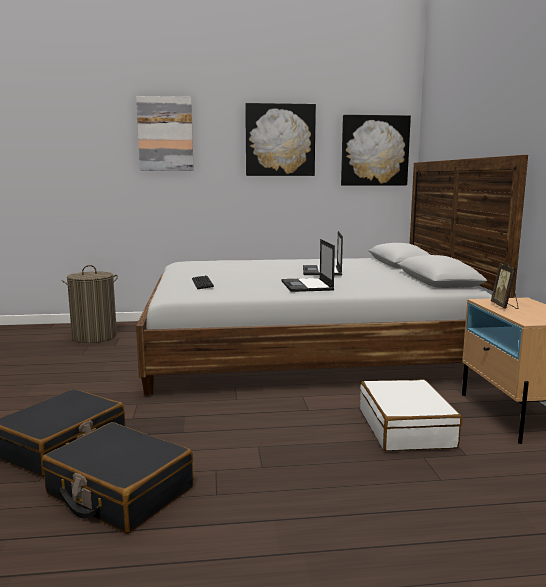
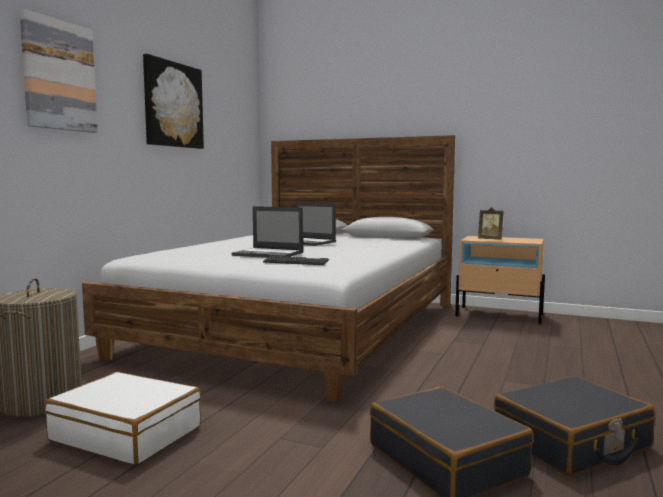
camera: 60 degrees left, 5 degrees down
(307, 286) = (361, 250): laptop -> laptop (269, 254)
(374, 150) = (237, 127): picture -> none
(406, 428) = (501, 338): white suitcase -> white suitcase (127, 434)

